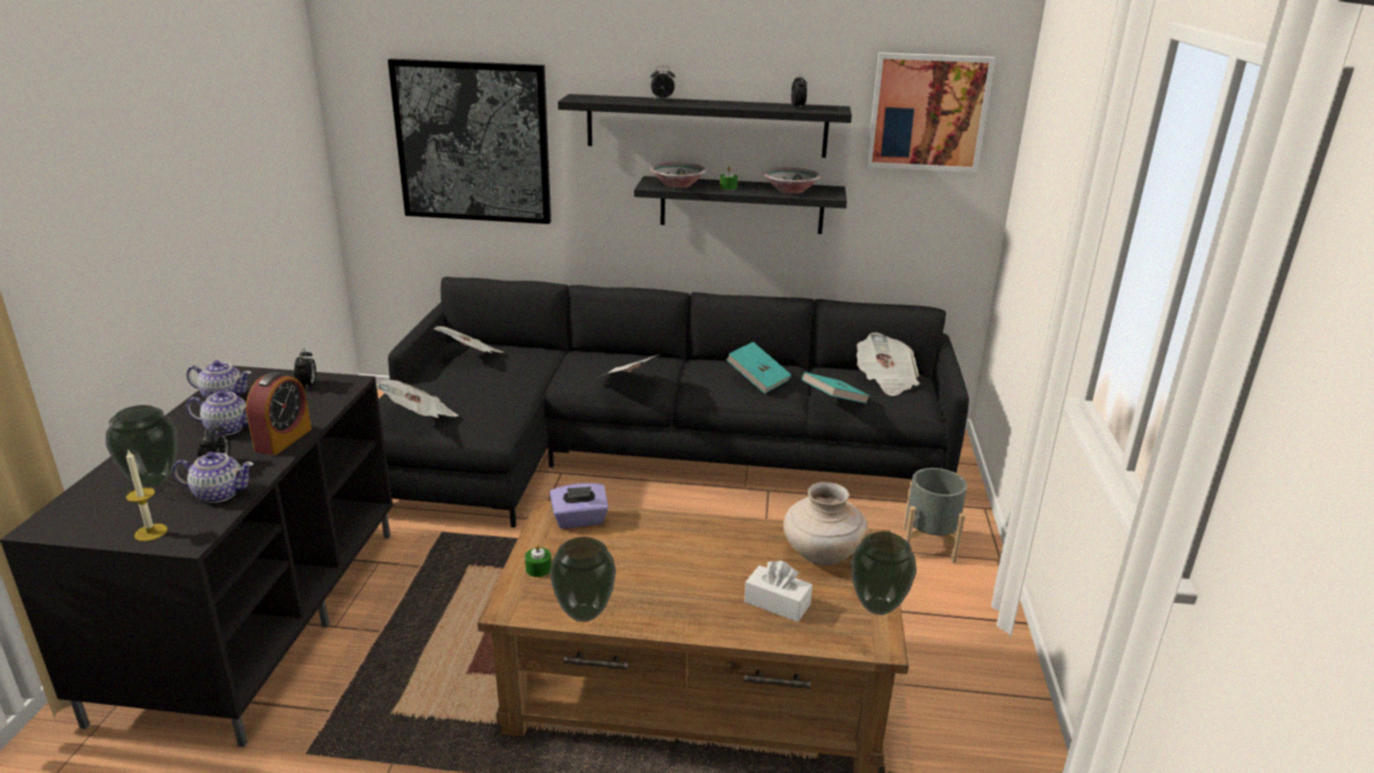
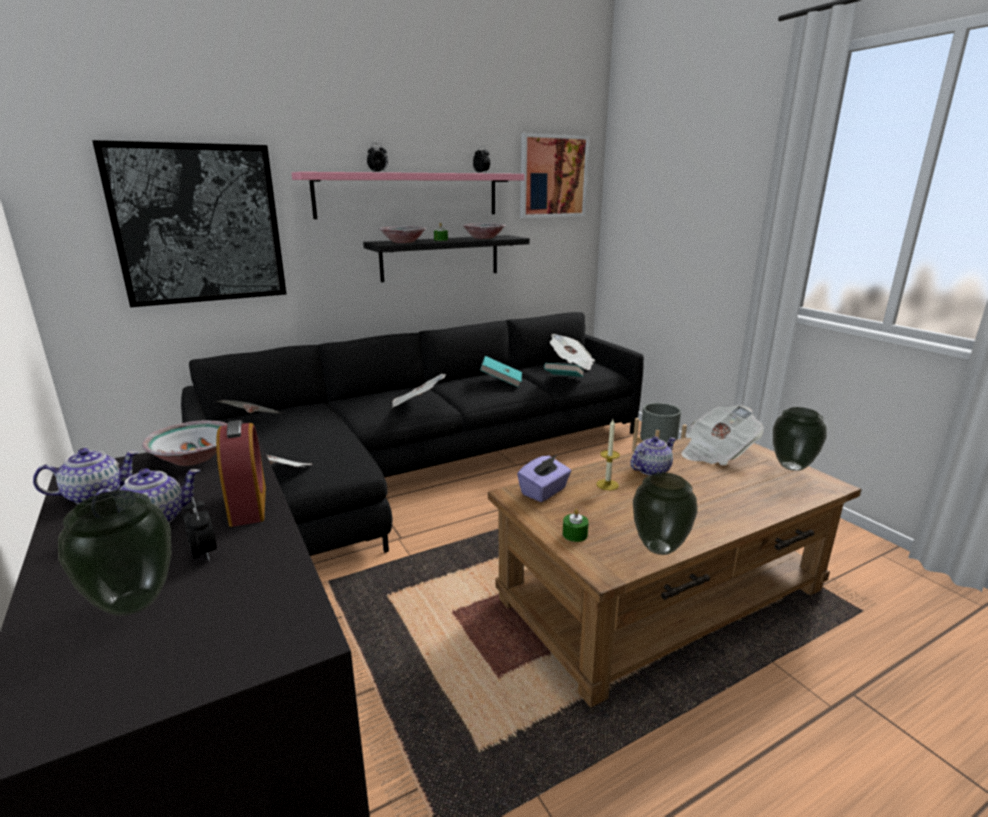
camera: 35 degrees left, 5 degrees down
(151, 532) = (231, 656): candle -> candle (607, 485)
(219, 493) = (257, 578): teapot -> teapot (651, 470)
(307, 385) = (192, 457): alarm clock -> bowl
(706, 126) = (409, 195): black shelf -> pink shelf
(777, 603) = (747, 487): white tissue box -> none
(821, 555) = (716, 453): beige vase -> newspaper

